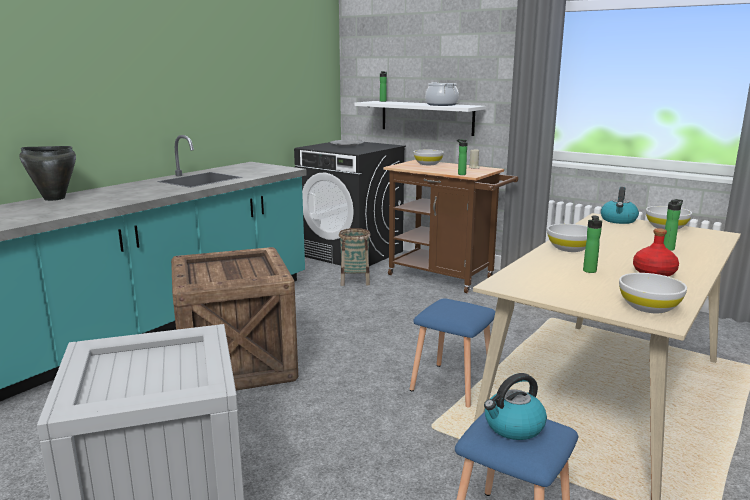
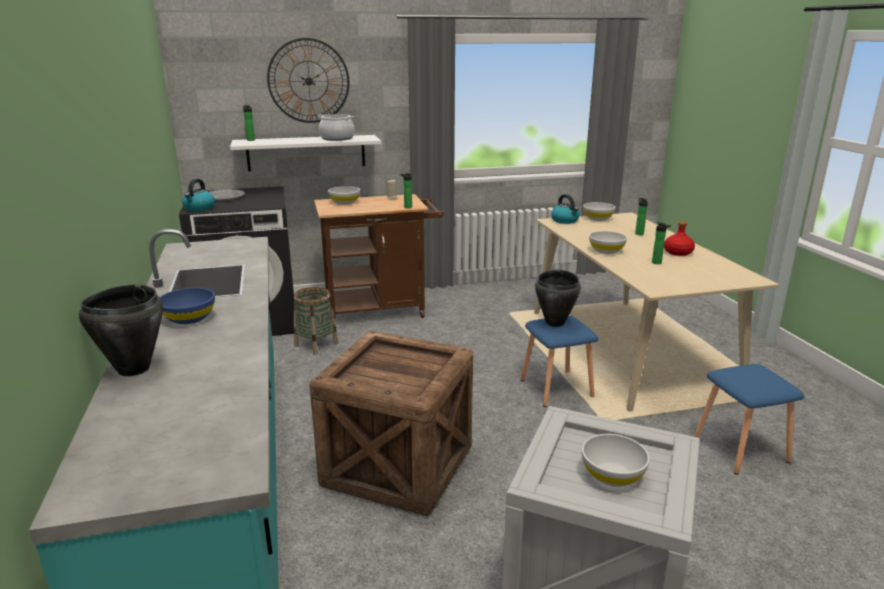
camera: 50 degrees left, 5 degrees up
(137, 189) = (189, 318): none -> blue bowl
(434, 51) = (308, 81): none -> wall clock
(453, 305) = (555, 323): none -> black cooking pot
(513, 427) = (751, 376): kettle -> kettle (199, 208)
(649, 307) = (732, 274): white bowl -> white bowl (612, 475)

